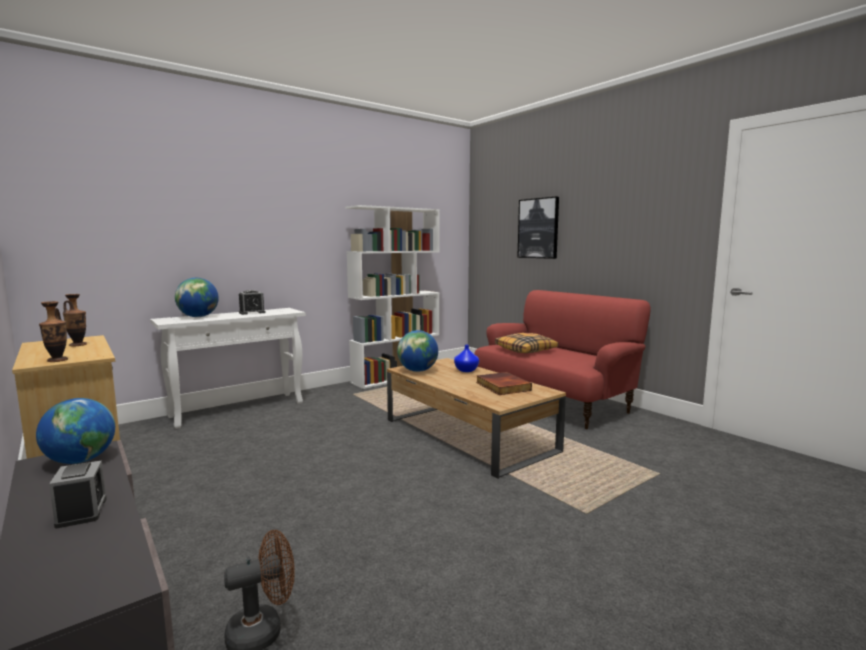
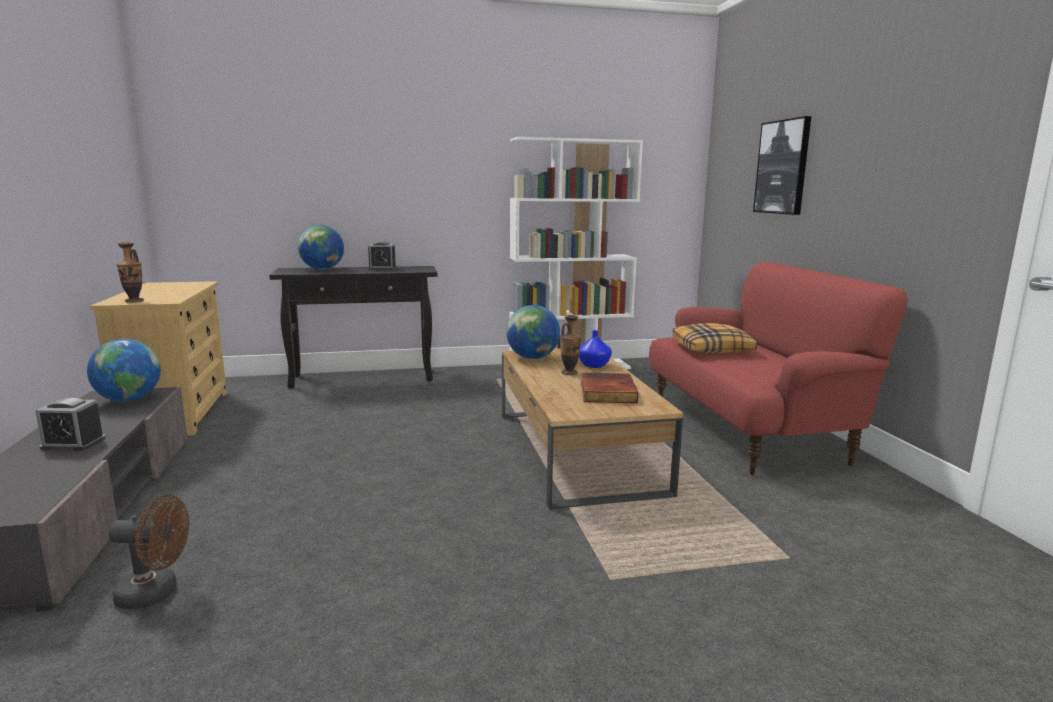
camera: 25 degrees right, 5 degrees up
(78, 345) = (178, 288): vase -> vase (569, 373)
(81, 512) = (73, 443): alarm clock -> alarm clock turned 90 degrees clockwise
(239, 409) = (364, 378): white console table -> black console table

